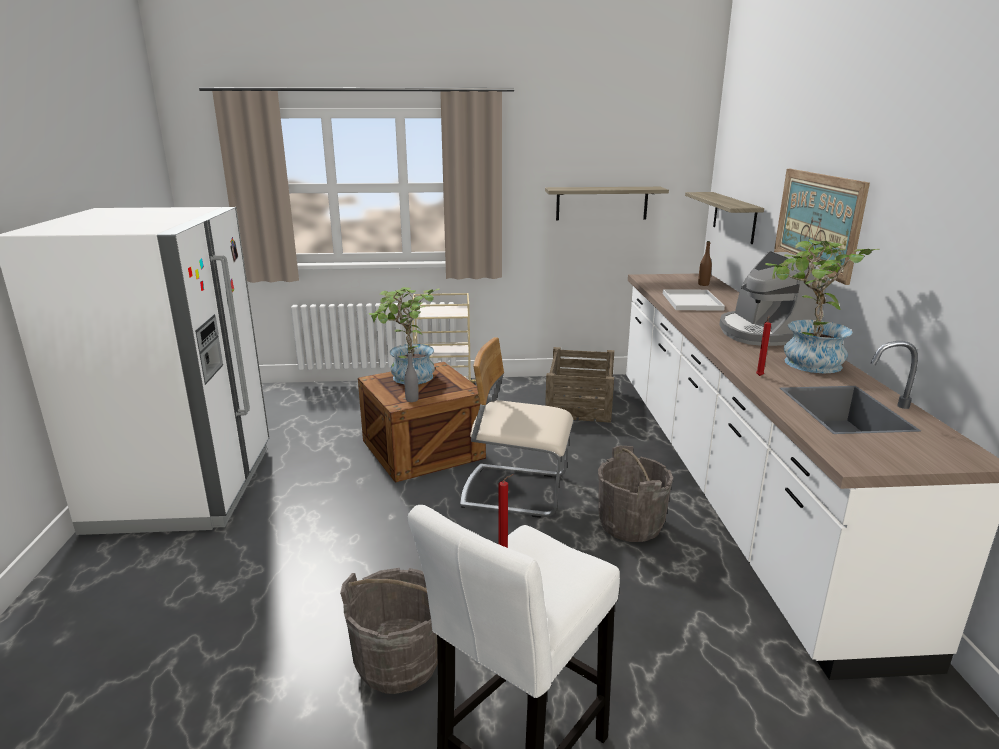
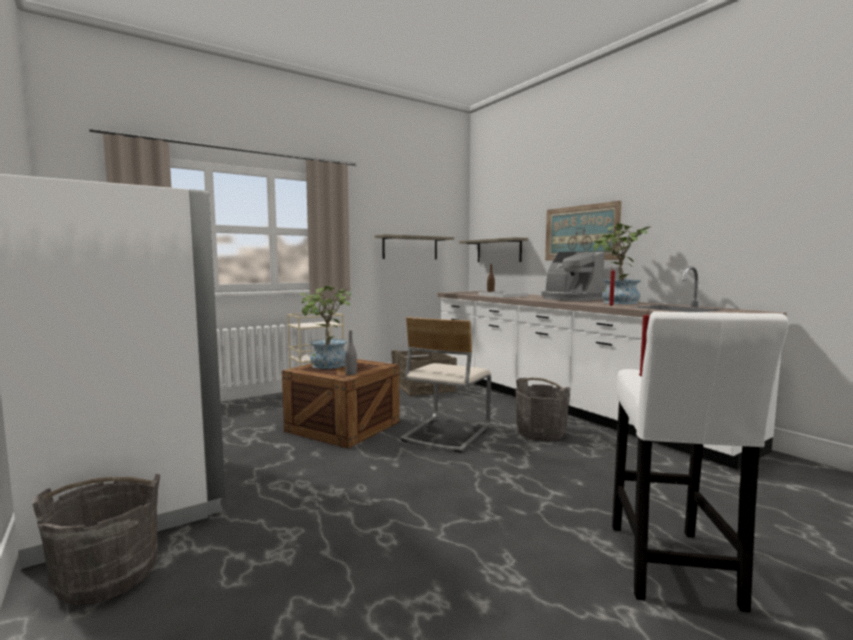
camera: 30 degrees left, 15 degrees down
(398, 662) = (507, 546): grey bucket -> grey bucket (107, 576)
(515, 491) = (445, 433): beige chair -> beige chair turned 45 degrees counterclockwise

